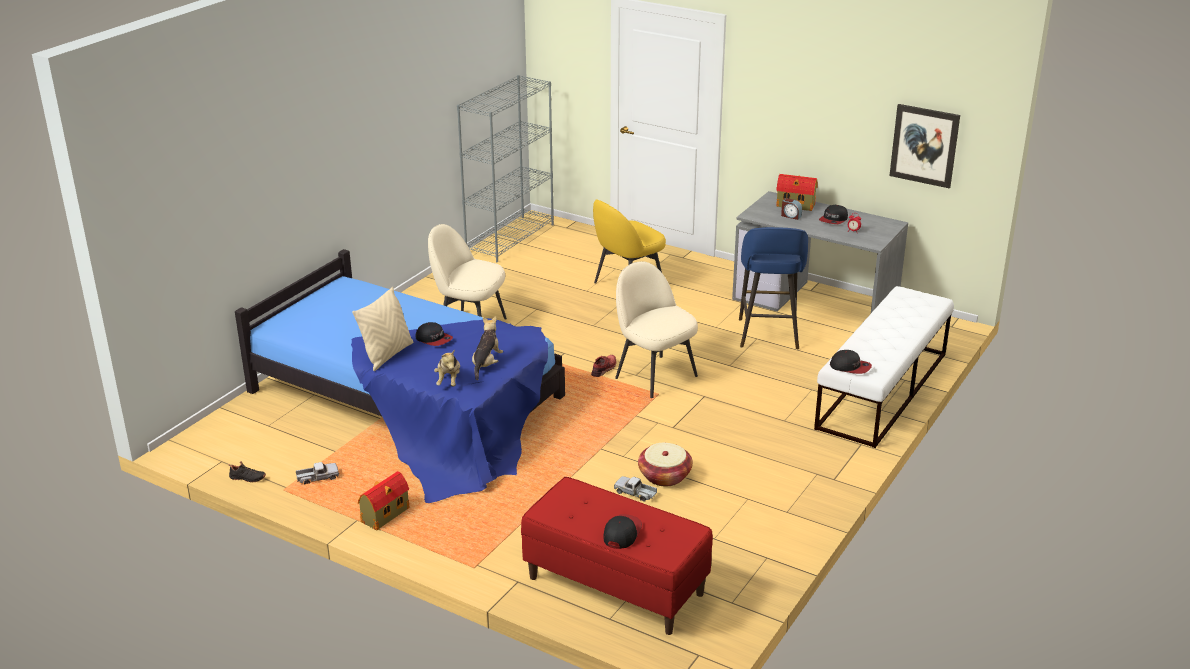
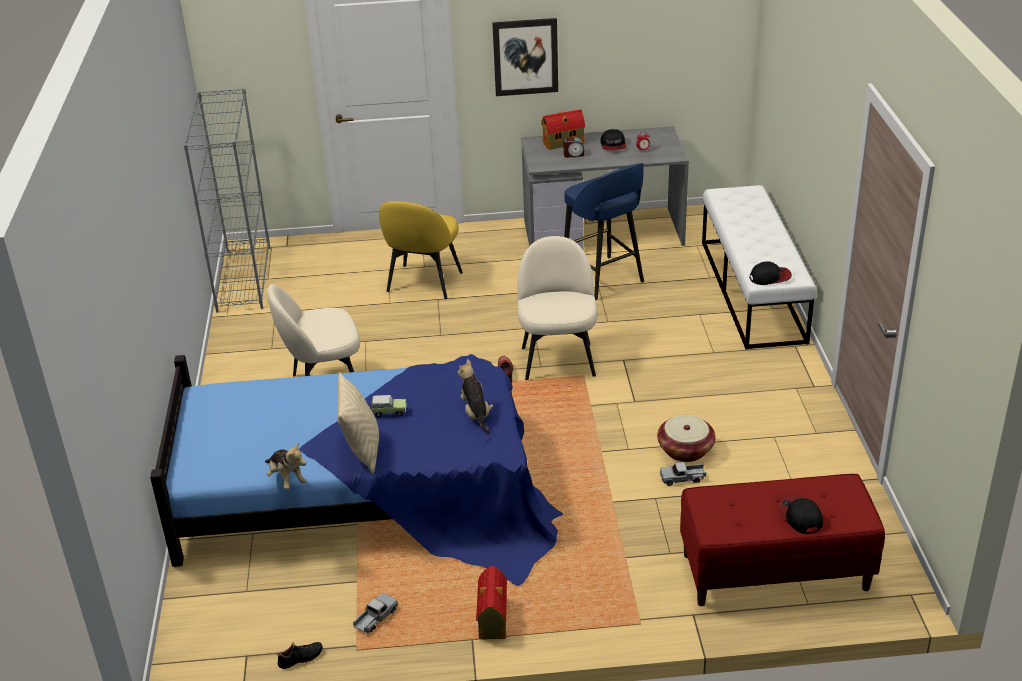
camera: 35 degrees left, 5 degrees up
(434, 339) = (387, 412): cap -> toy car
(449, 380) = (464, 447): plush toy -> plush toy (286, 479)
(654, 376) = (558, 360): beige chair -> beige chair turned 75 degrees clockwise
(924, 145) = (680, 47): picture -> picture (525, 57)

